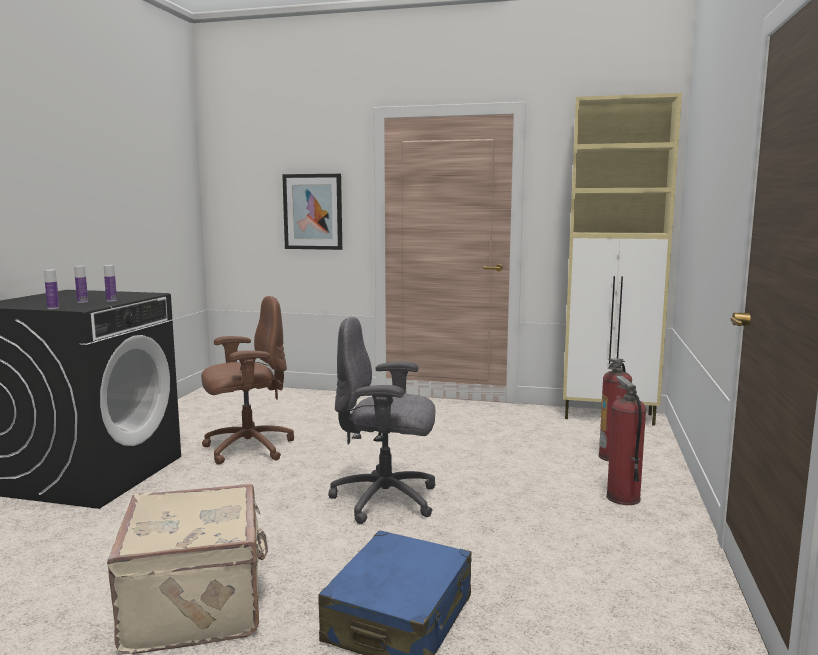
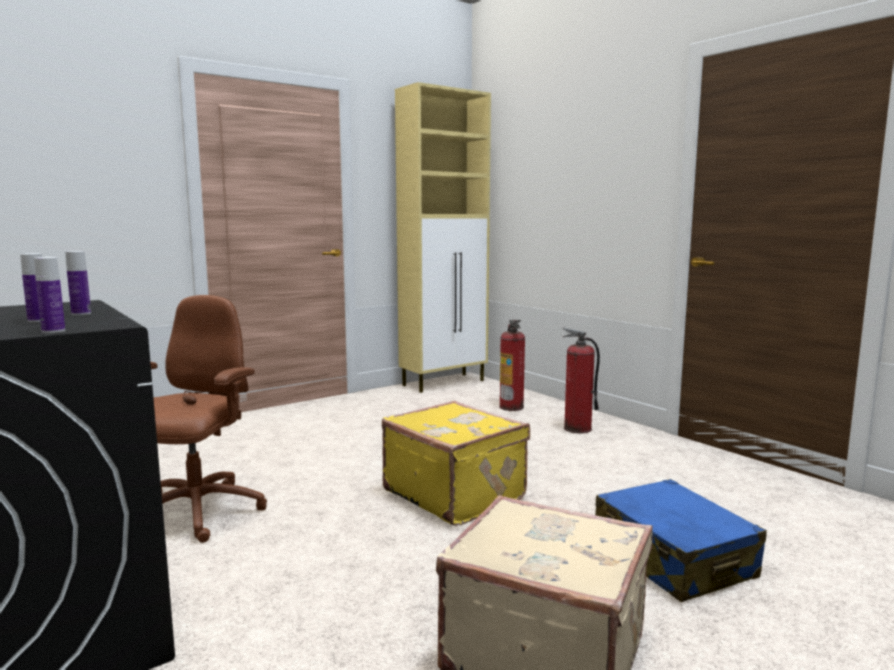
camera: 50 degrees left, 0 degrees up
(313, 211) = (94, 188): picture -> none
(386, 500) = (455, 494): grey office chair -> yellow suitcase

